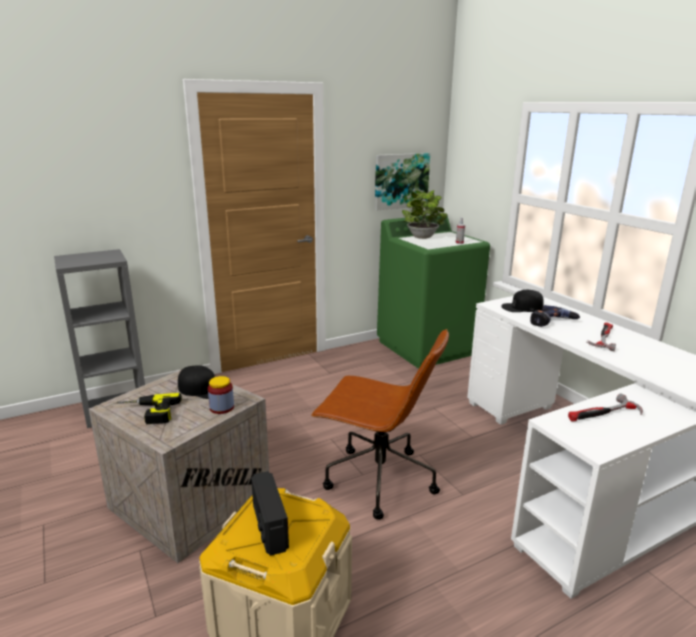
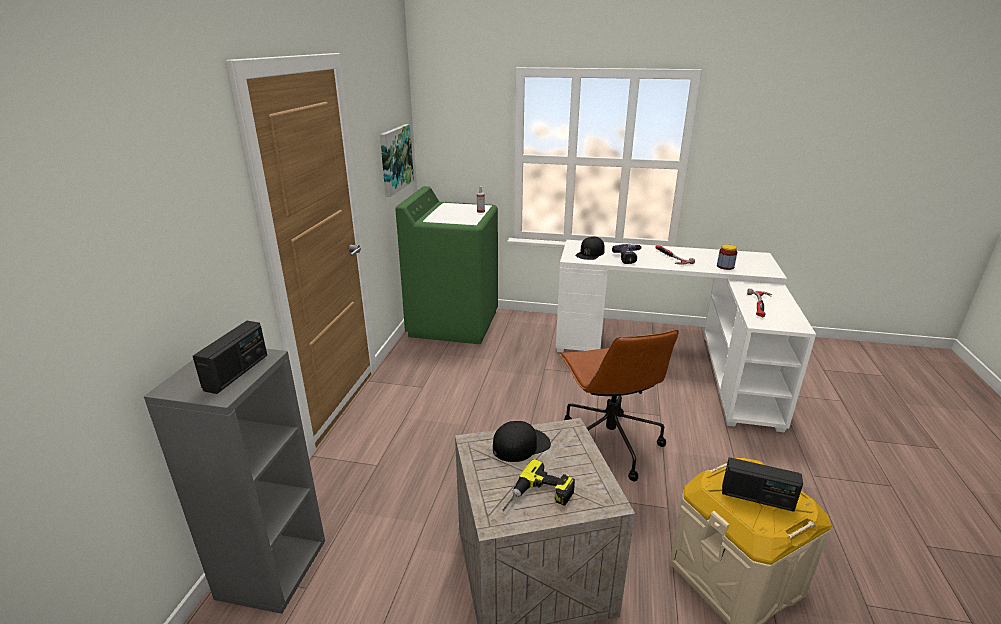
camera: 50 degrees left, 5 degrees up
(91, 260) = (237, 372): none -> radio
(222, 407) = (575, 447): jar -> jar (725, 266)
(377, 480) = (608, 443): brown office chair -> brown office chair turned 105 degrees clockwise
(423, 237) = (441, 215): potted plant -> none

